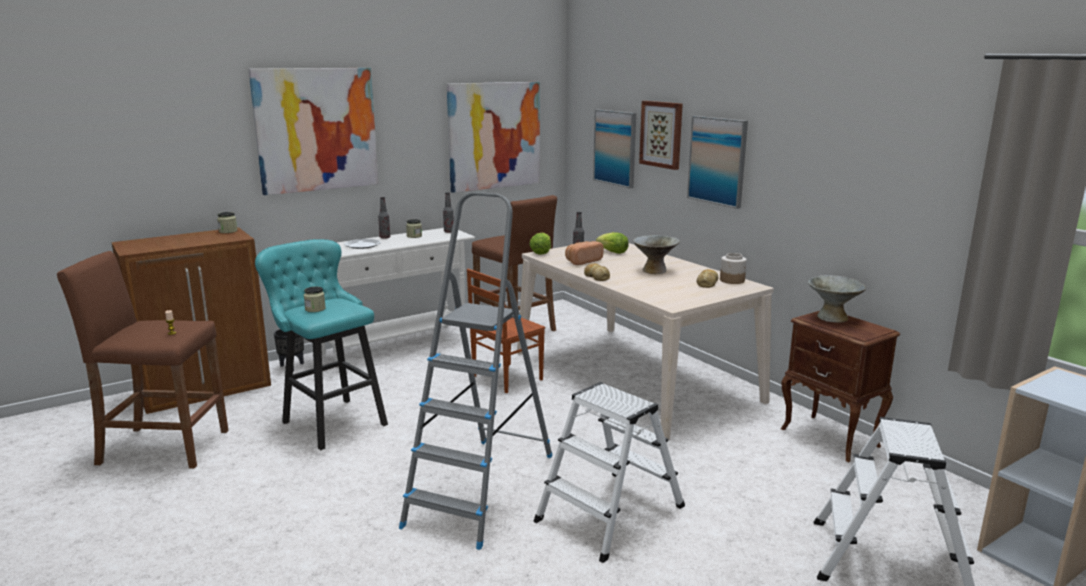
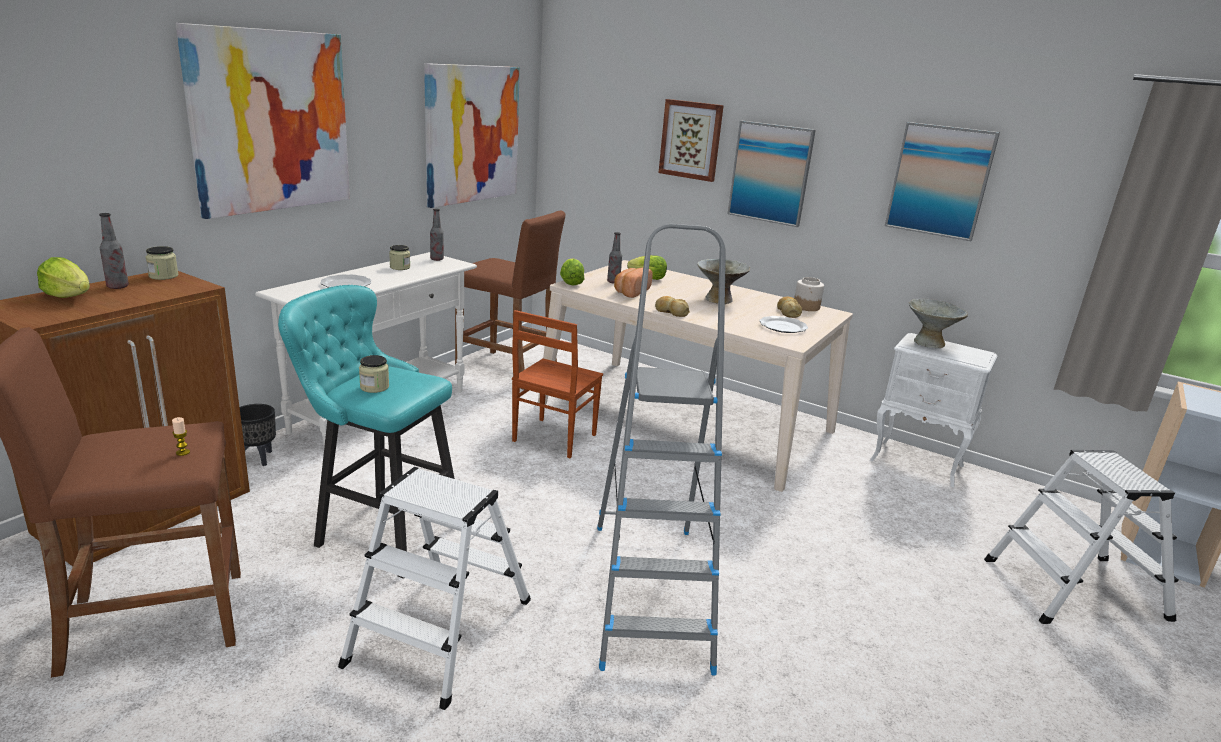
camera: 25 degrees left, 5 degrees up
(163, 240) = (68, 296): none -> lettuce
(385, 237) = (362, 271): bottle -> bottle (117, 287)
(610, 513) = (806, 592): white step ladder -> white step ladder (441, 630)
(615, 148) = (619, 153): picture -> picture (940, 181)
(684, 293) = (783, 326): none -> plate
(830, 438) = (917, 463): brown nightstand -> white nightstand

